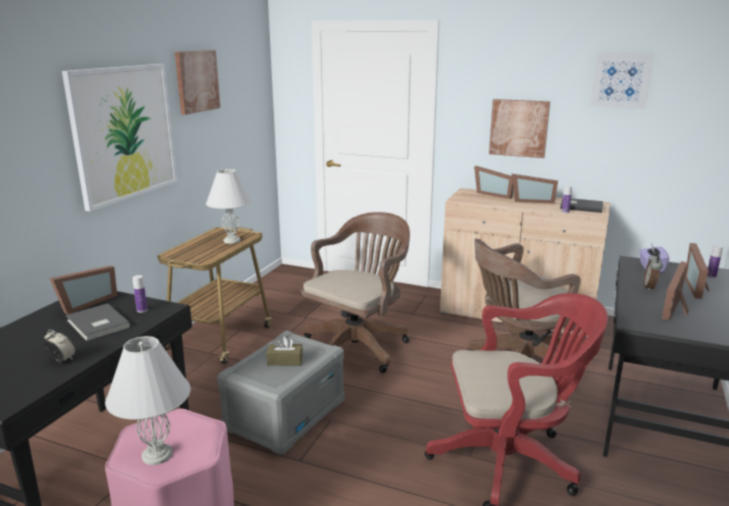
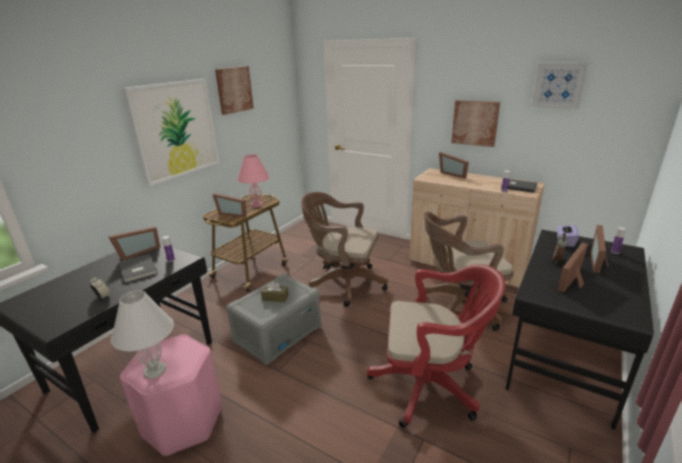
camera: 10 degrees right, 5 degrees up
(232, 240) = (257, 205): white table lamp -> pink table lamp
(358, 346) = (343, 283): brown office chair -> brown office chair turned 120 degrees counterclockwise
(531, 200) = (481, 180): picture frame -> picture frame (233, 213)

